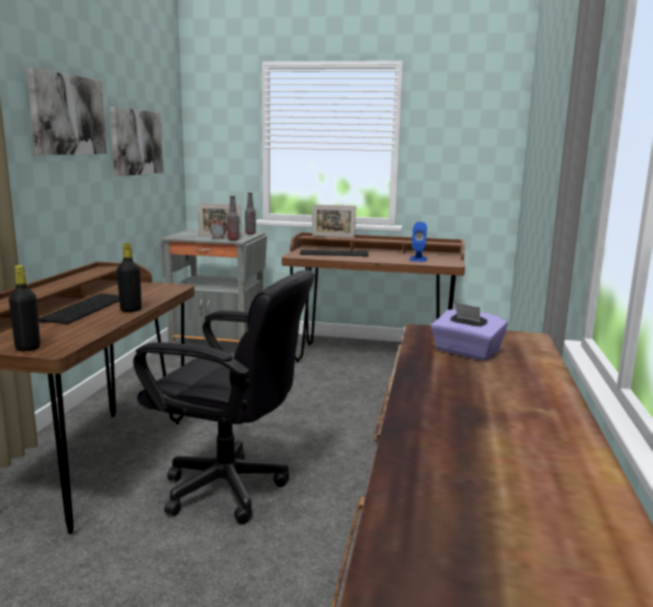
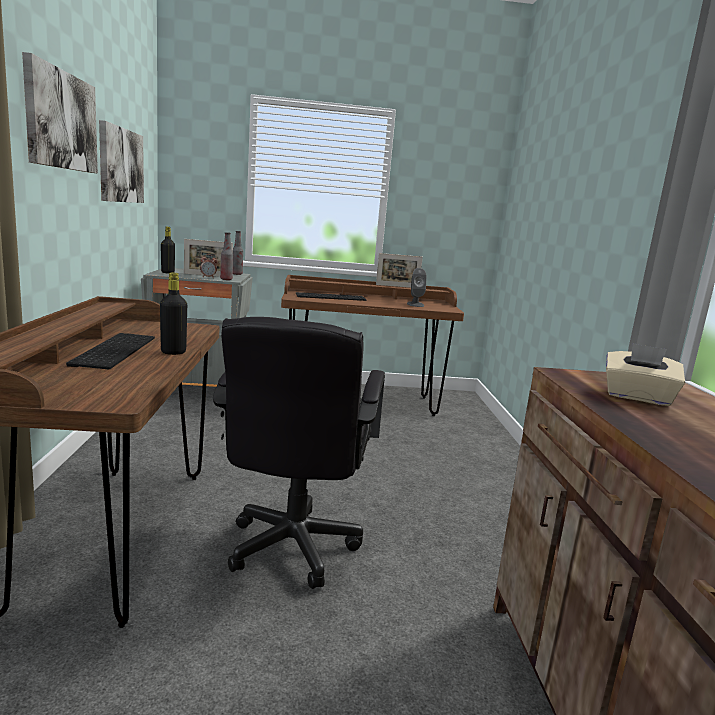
camera: 15 degrees left, 0 degrees up
(28, 348) = (83, 400): black bottle -> black bottle (167, 272)
(232, 490) = (292, 553): black office chair -> black office chair turned 90 degrees clockwise
(333, 236) = (323, 280): picture frame -> picture frame (397, 286)
(418, 259) = (415, 304): blue speaker -> grey speaker
(466, 352) = (637, 397): purple tissue box -> beige tissue box

